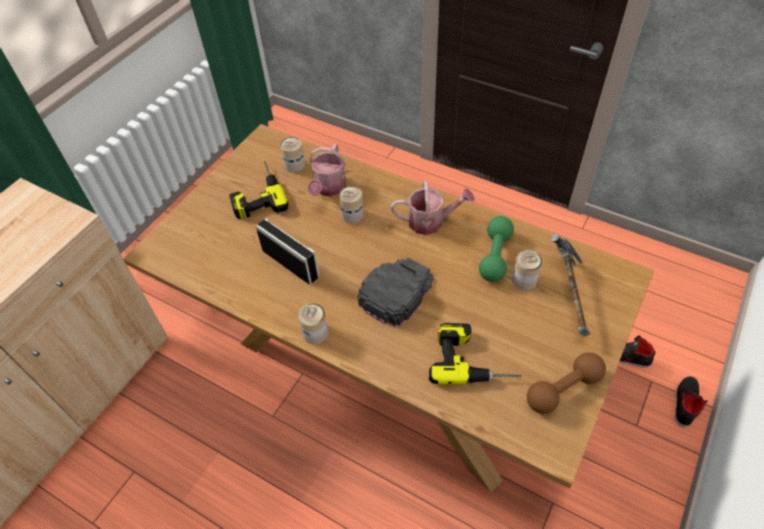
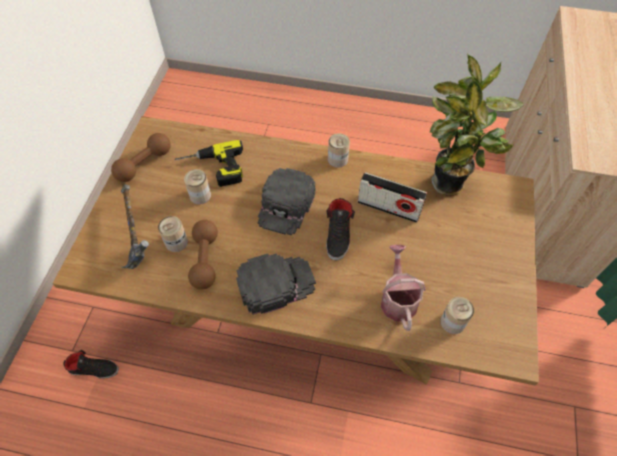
camera: 160 degrees right, 5 degrees up
(215, 270) = (447, 187): none -> potted plant
(256, 194) = (467, 272): power drill -> none
(352, 215) = (357, 272): can -> can (200, 195)
(431, 221) = (275, 284): watering can -> black cap
(495, 256) = (205, 260): green dumbbell -> brown dumbbell
(684, 402) = (47, 338): black shoe -> black shoe (338, 235)

